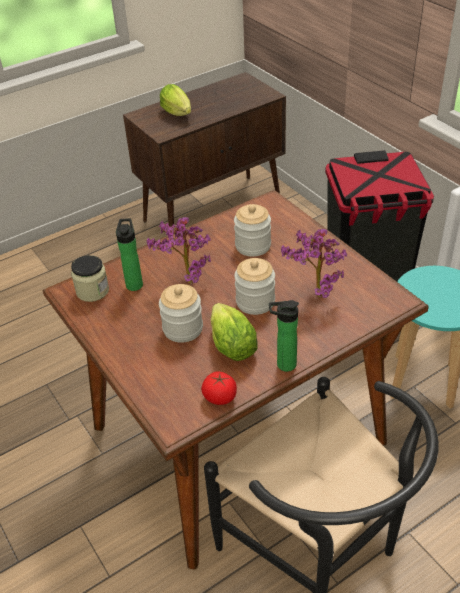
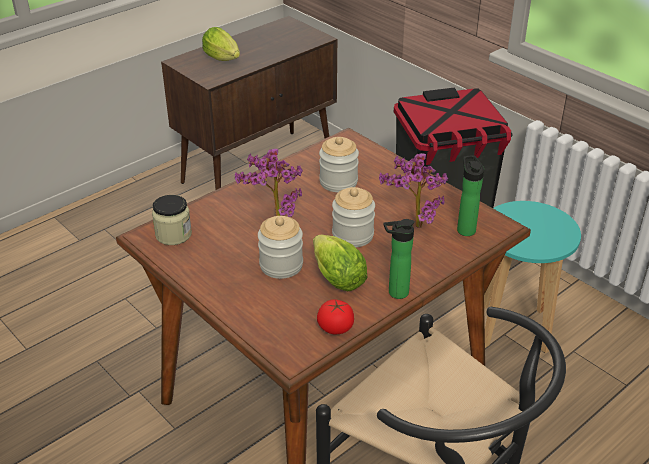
camera: 10 degrees left, 5 degrees down
(134, 283) = (218, 225): bottle -> bottle (465, 229)

